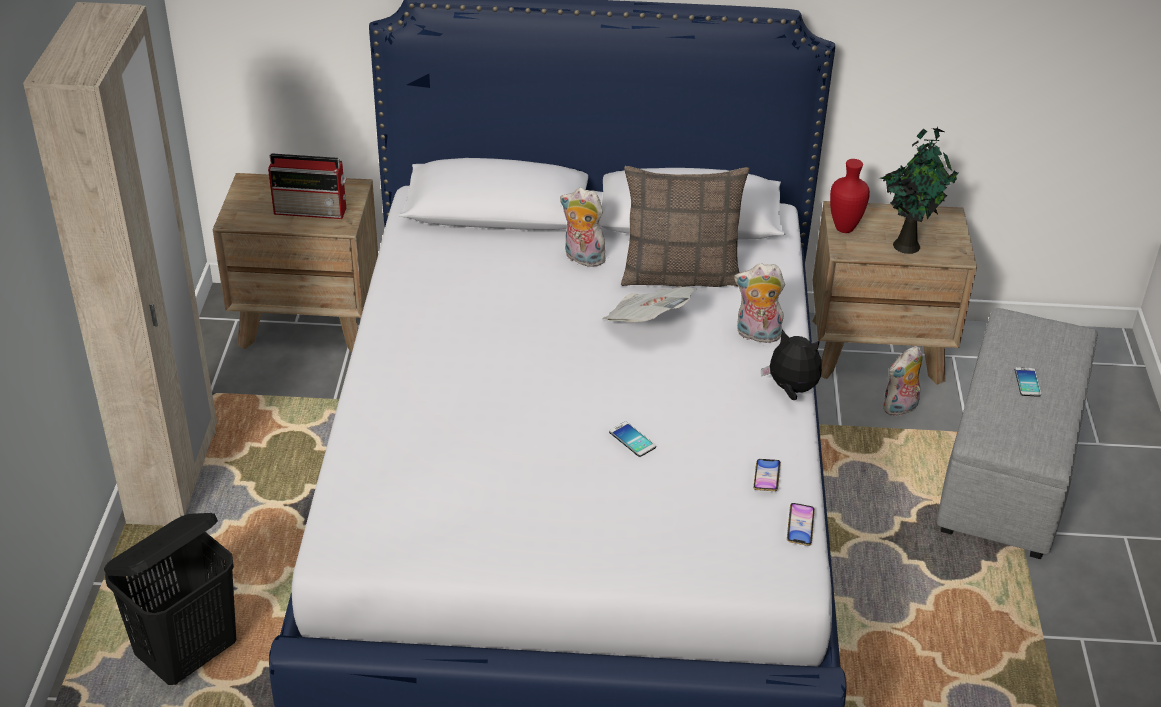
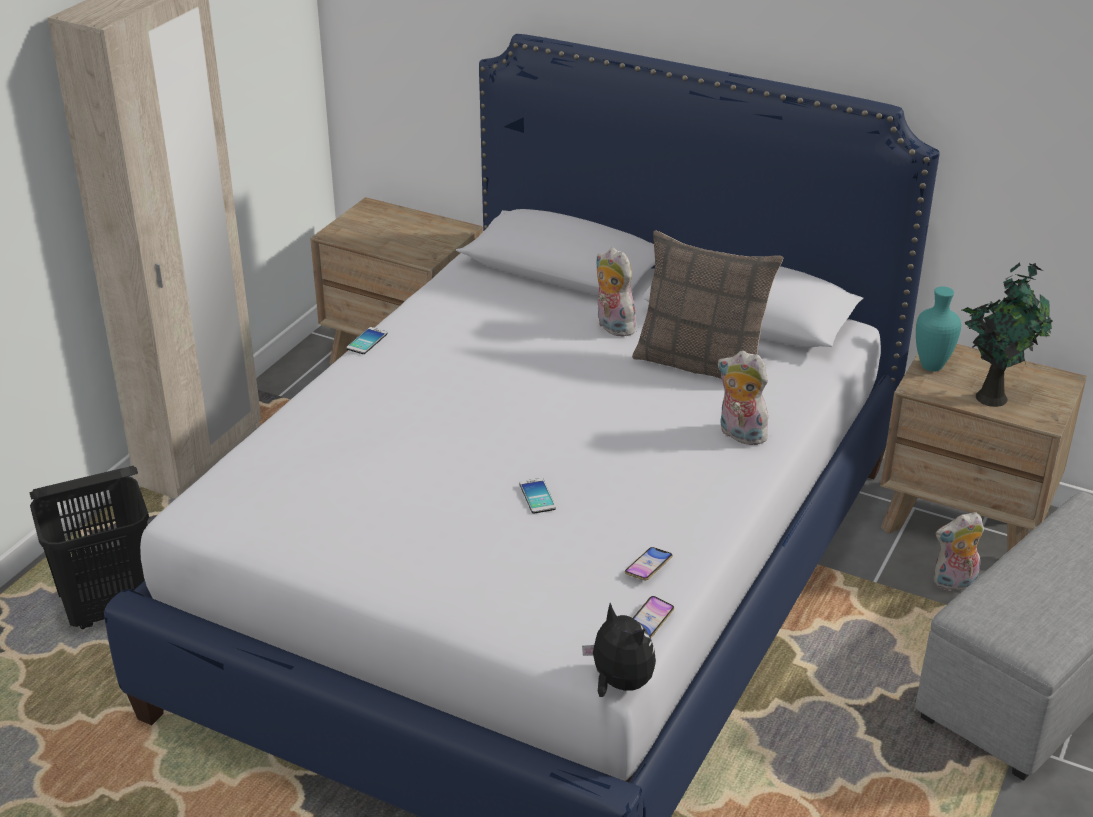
camera: 25 degrees right, 5 degrees down
(312, 210) = (408, 240): radio -> none
(647, 323) = (634, 397): newspaper -> none
(791, 390) = (739, 494): plush toy -> plush toy (619, 683)
(845, 229) = (933, 367): red vase -> turquoise vase
(1027, 382) = (1064, 572): phone -> phone (367, 341)

